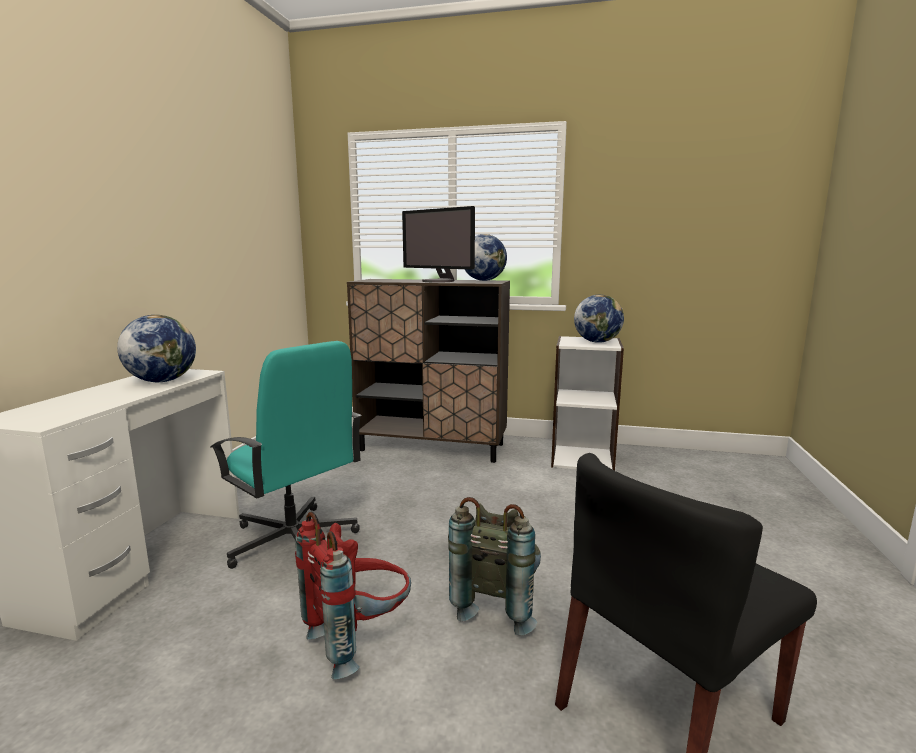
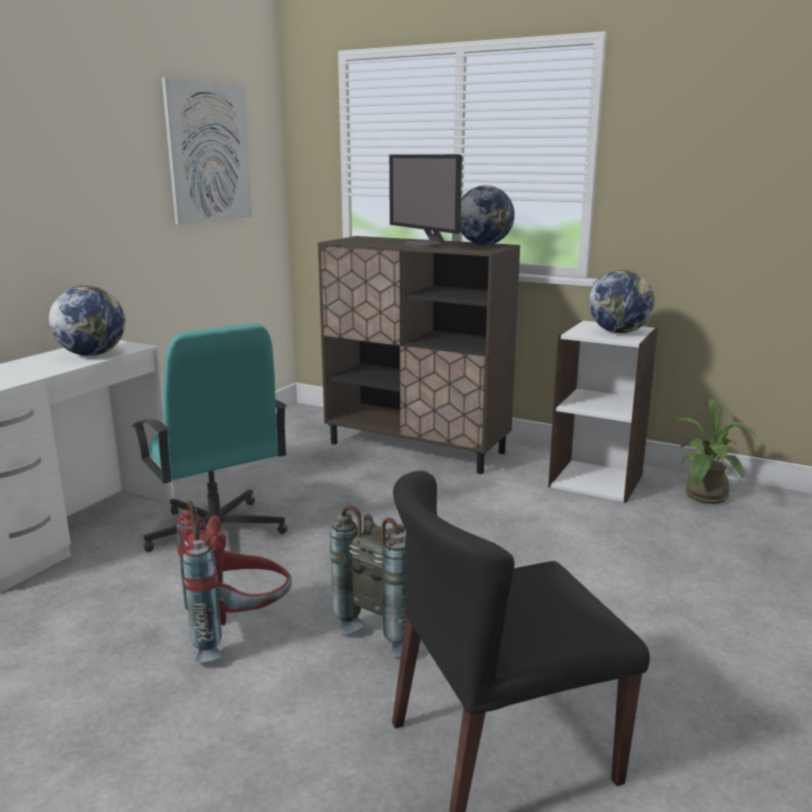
camera: 15 degrees right, 5 degrees up
(245, 207) = (209, 153): none -> picture
(665, 463) = (705, 498): none -> potted plant

